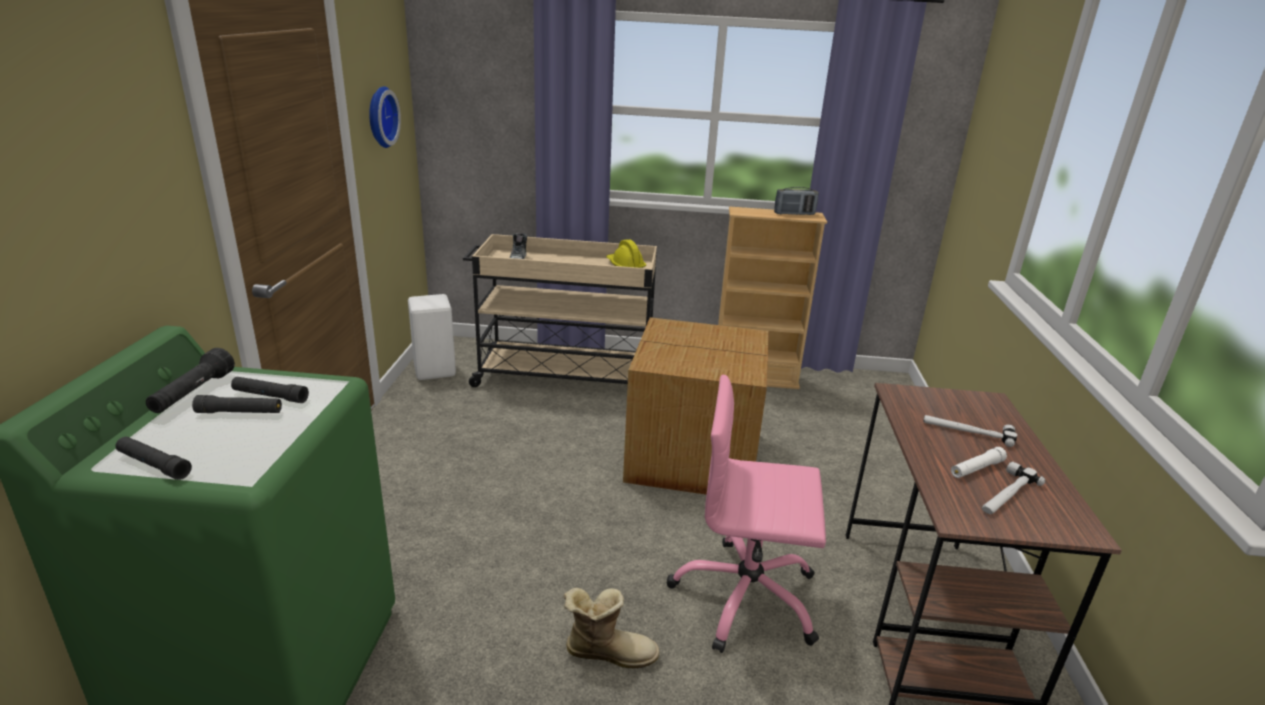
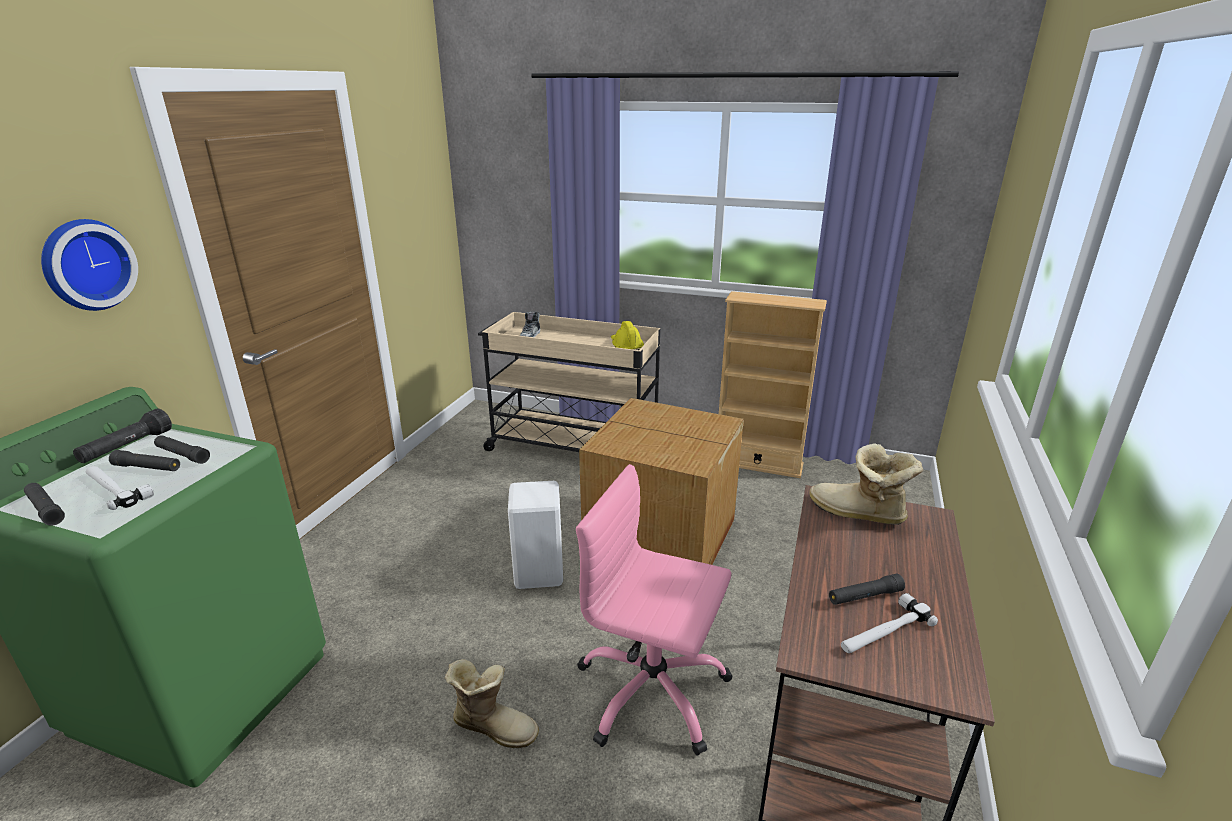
camera: 15 degrees right, 0 degrees up
(379, 117) = (407, 205): wall clock -> wall clock (85, 264)
(433, 371) = (460, 433): white stool -> white stool (537, 574)
(794, 214) = (793, 300): radio -> none
(933, 403) = (858, 514): none -> boot
(967, 432) = (880, 551): hammer -> hammer (114, 489)
(976, 469) = (864, 596): white flashlight -> black flashlight

